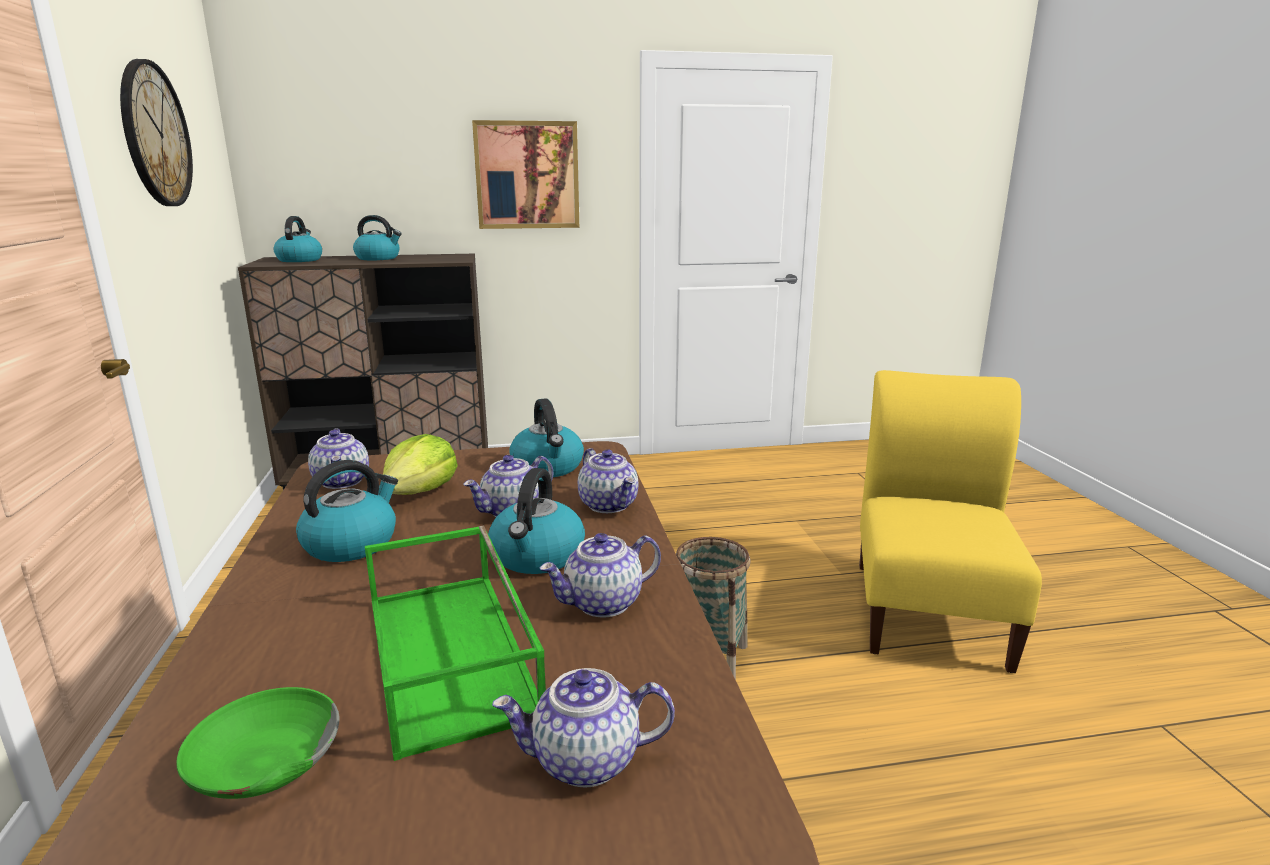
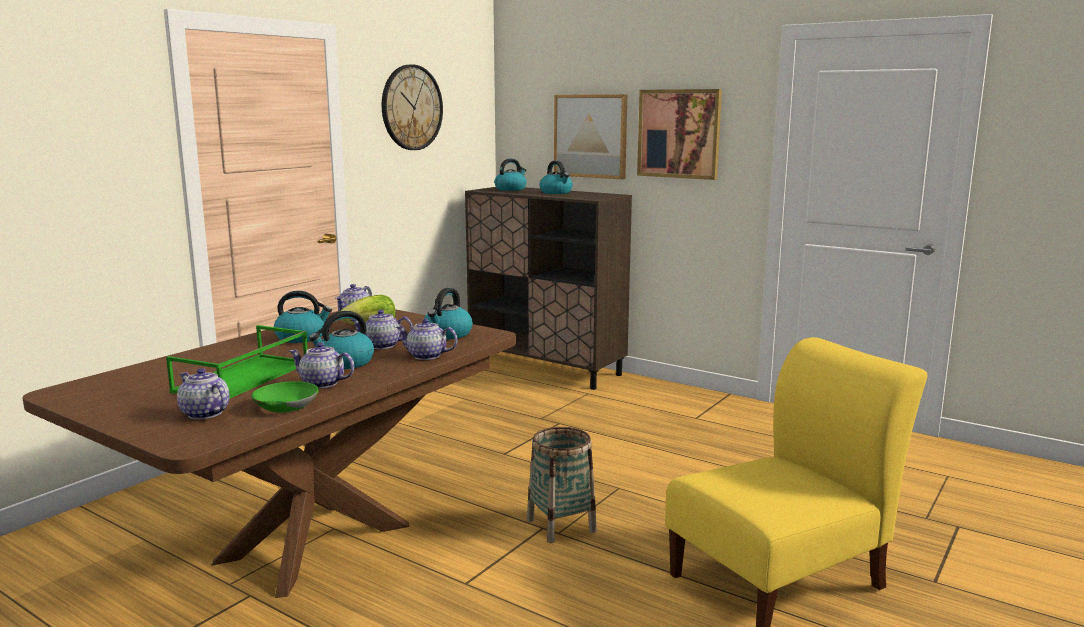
camera: 45 degrees right, 5 degrees down
(262, 763) = (147, 380): green bowl -> green bowl (285, 405)
(402, 181) = (590, 136): none -> picture
(609, 505) = (426, 356): teapot -> teapot turned 90 degrees clockwise

